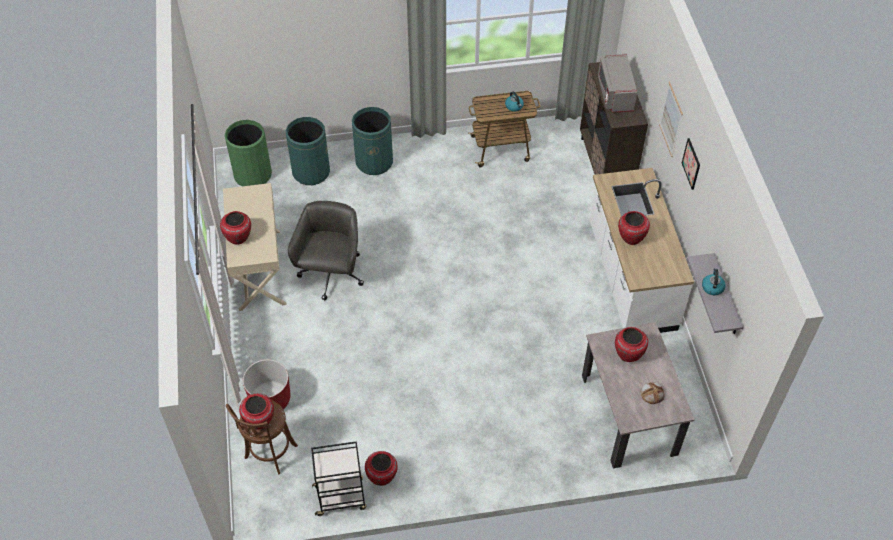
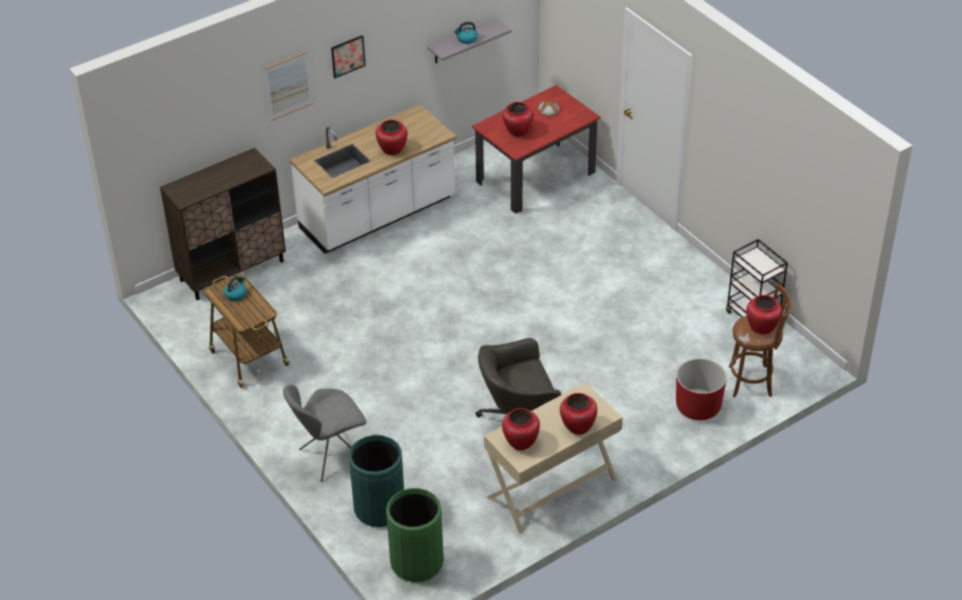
camera: 115 degrees left, 10 degrees down
(374, 162) = (330, 457): green trash can -> grey chair
(382, 476) = (712, 300): red vase -> red vase (520, 441)
(615, 93) = (221, 178): grey microwave -> none
(628, 415) = (535, 177): beige dining table -> red dining table

